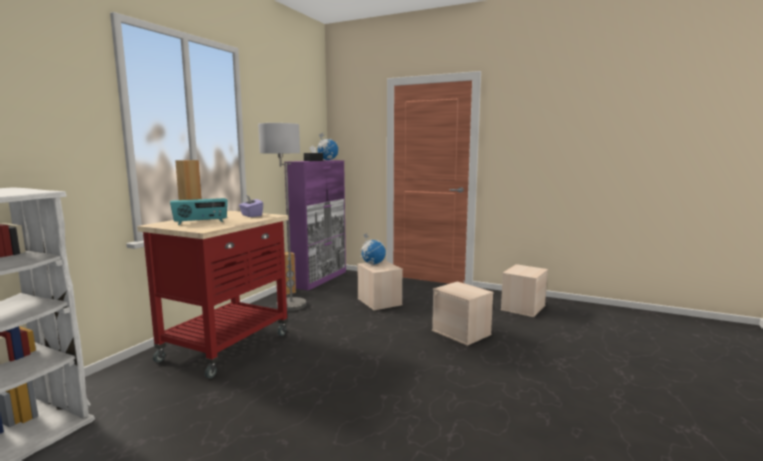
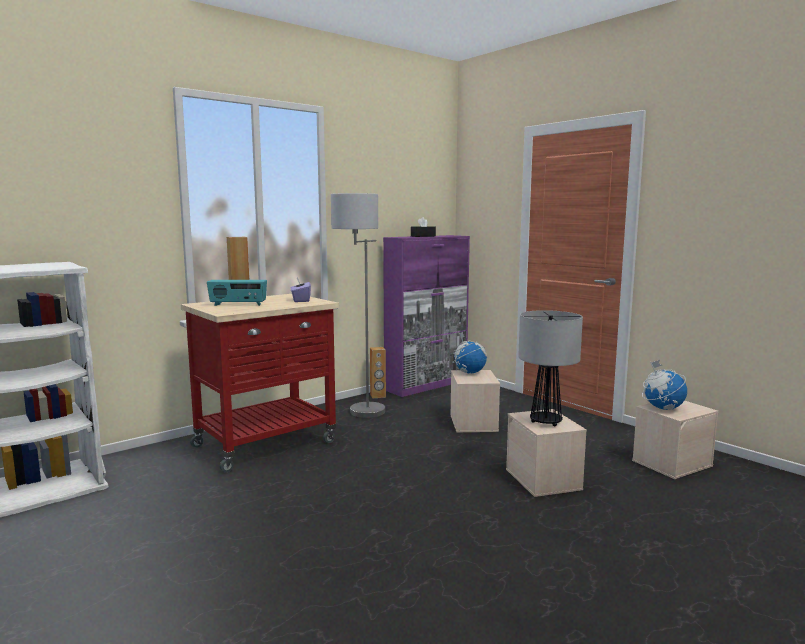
camera: 25 degrees right, 0 degrees up
(327, 160) = (448, 235): globe -> globe (662, 408)
(464, 290) = (546, 422): none -> table lamp

